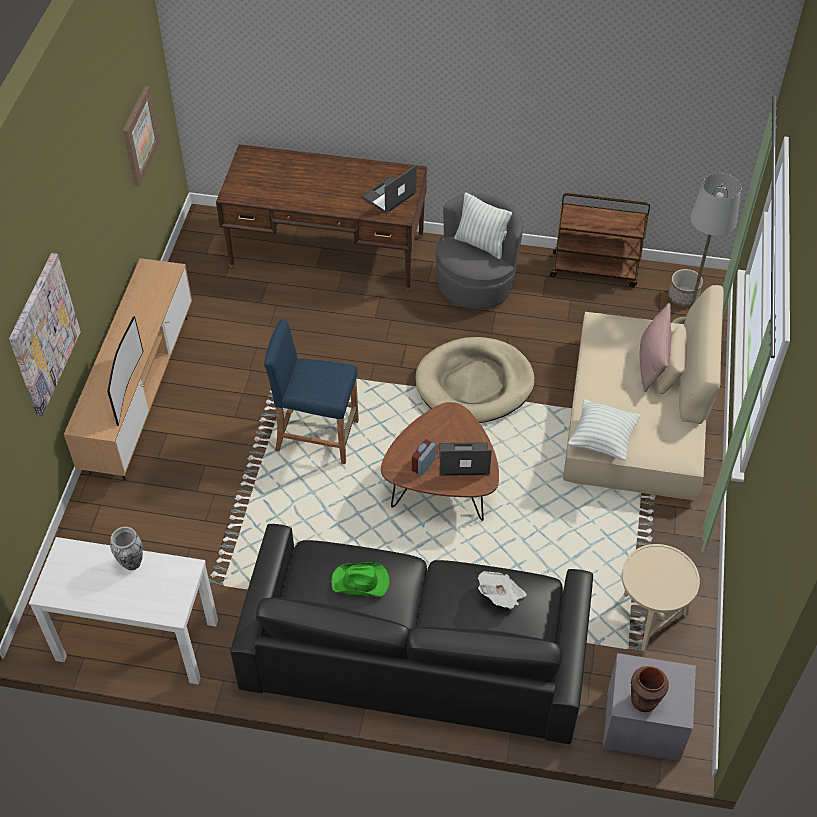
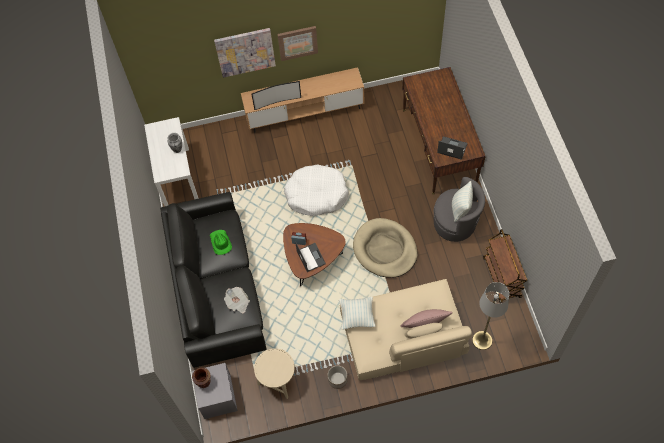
camera: 70 degrees right, 10 degrees up
(139, 136) = (390, 21): picture -> picture (297, 42)
(317, 436) = (316, 195): blue stool -> white dog bed
(683, 297) = (506, 331): planter -> planter (337, 380)

